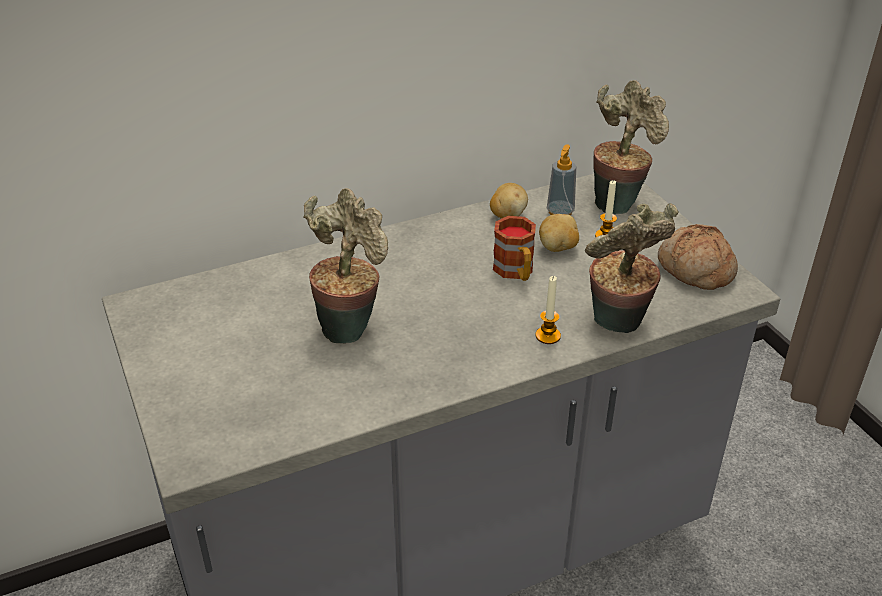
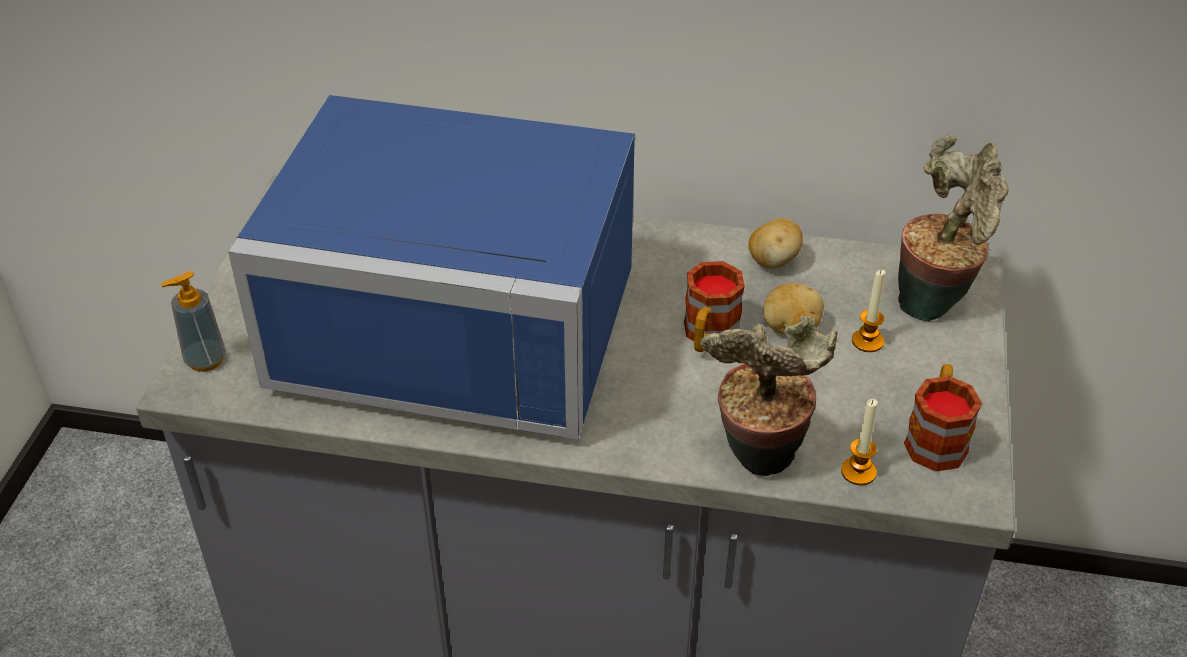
camera: 35 degrees right, 5 degrees up
(350, 326) = (466, 315): potted plant -> blue microwave
(548, 336) = (661, 431): candle -> candle (858, 472)
(560, 212) = (843, 284): soap dispenser -> soap dispenser (205, 360)
(694, 269) = (936, 437): bread -> mug

